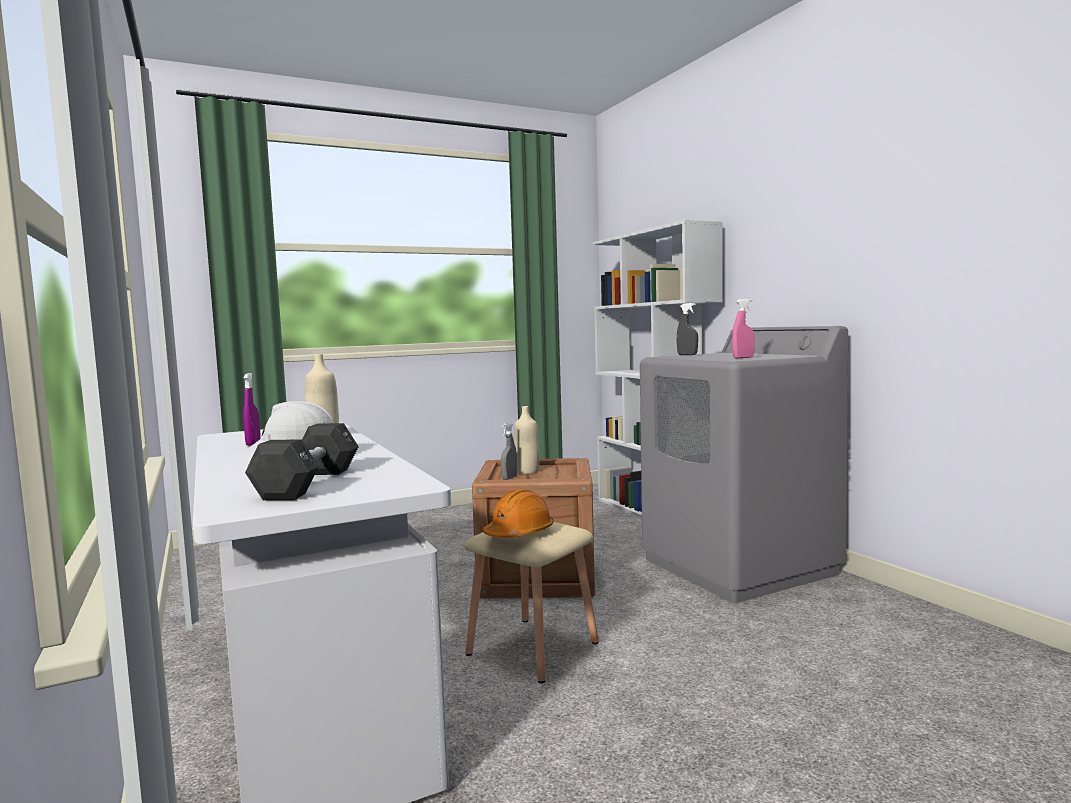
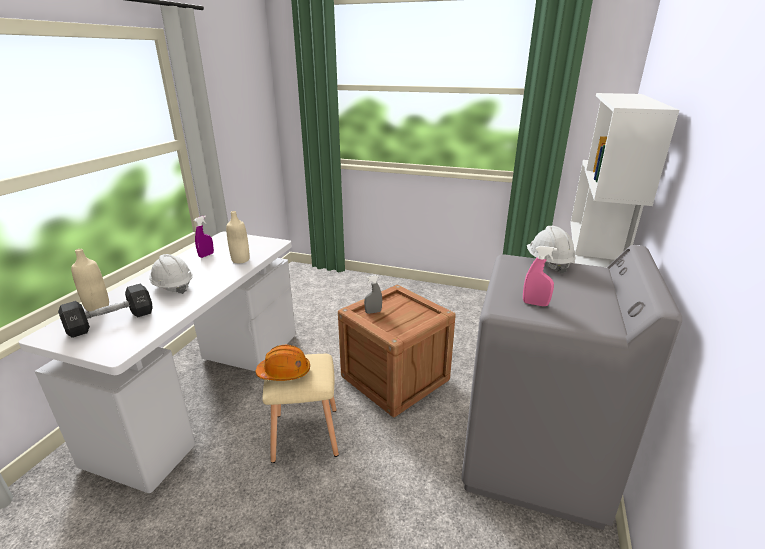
camera: 45 degrees right, 20 degrees up
(527, 471) = (396, 309): beige bottle -> beige bottle (97, 306)
(687, 355) = (548, 263): grey spray bottle -> white hard hat

